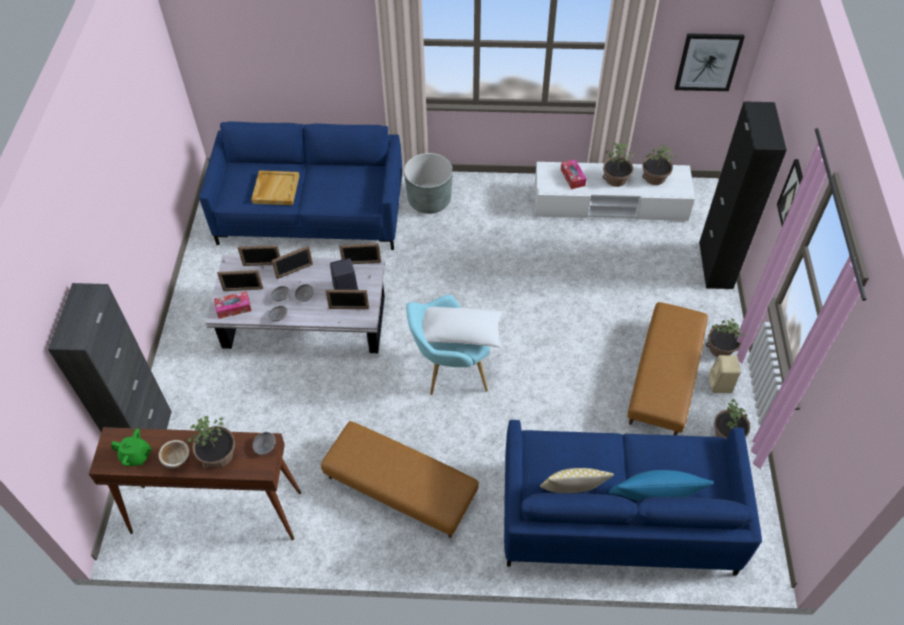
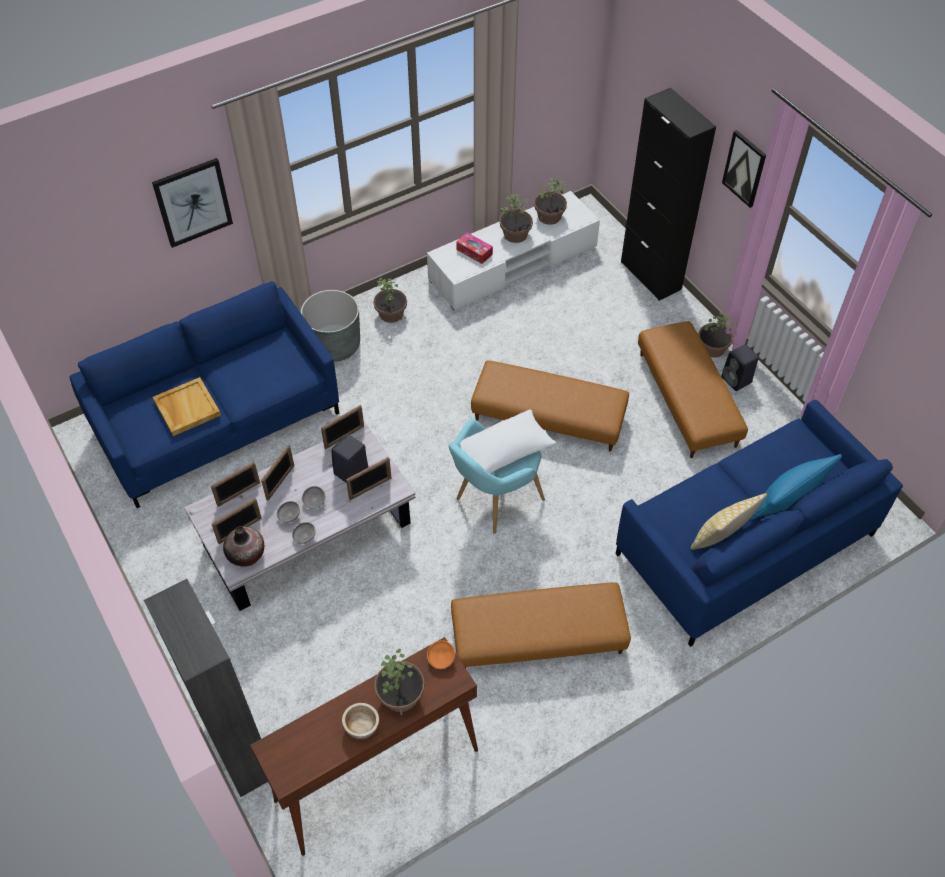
camera: 35 degrees left, 0 degrees up
(136, 456) = (315, 750): green teapot -> none
(233, 308) = (246, 555): tissue box -> vase
(265, 447) = (440, 659): grey bowl -> orange bowl
(542, 331) = (548, 416): none -> brown ottoman
(708, 62) = (565, 76): picture -> picture (193, 202)
(720, 385) = (737, 380): beige speaker -> black speaker
(728, 434) = (776, 420): potted plant -> potted plant (391, 314)

